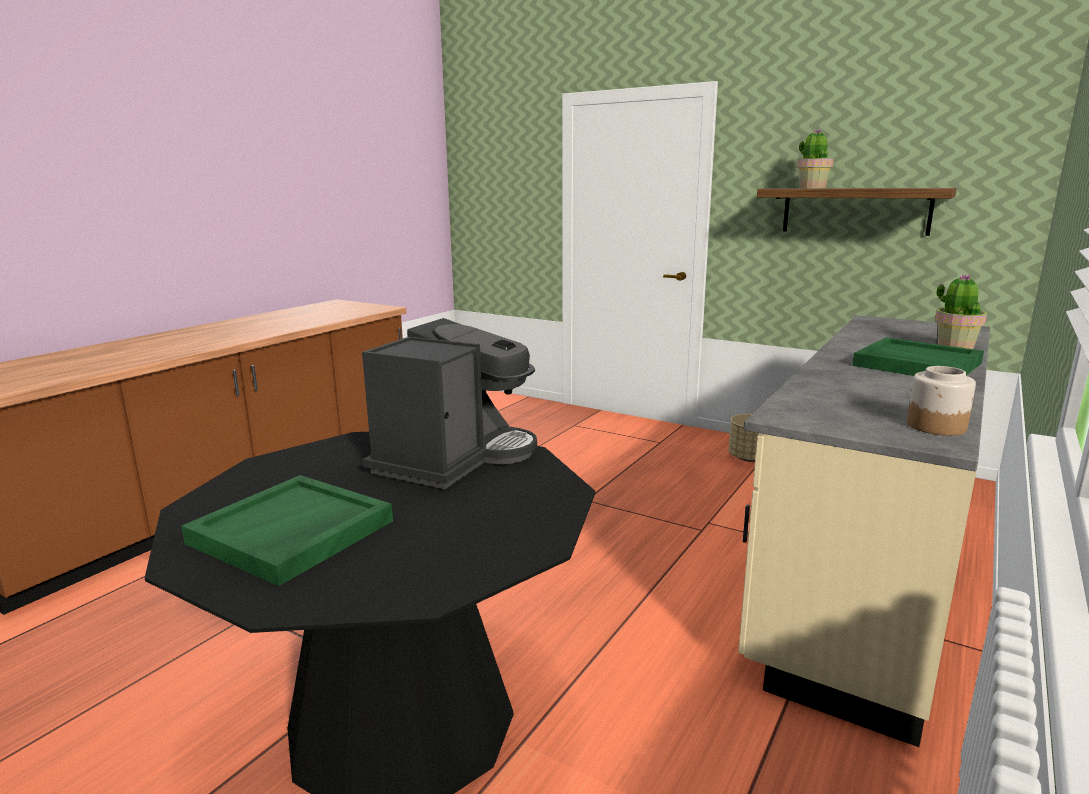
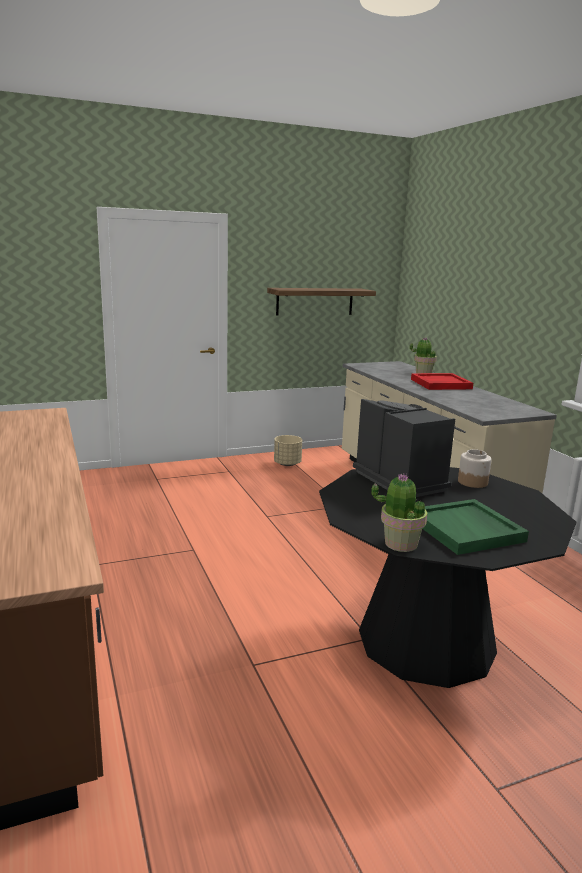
camera: 55 degrees left, 0 degrees up
(812, 188) = (303, 289): potted plant -> potted plant (400, 543)
(915, 364) = (440, 384): green tray -> red tray
(937, 426) = (519, 406): jar -> jar (472, 482)

